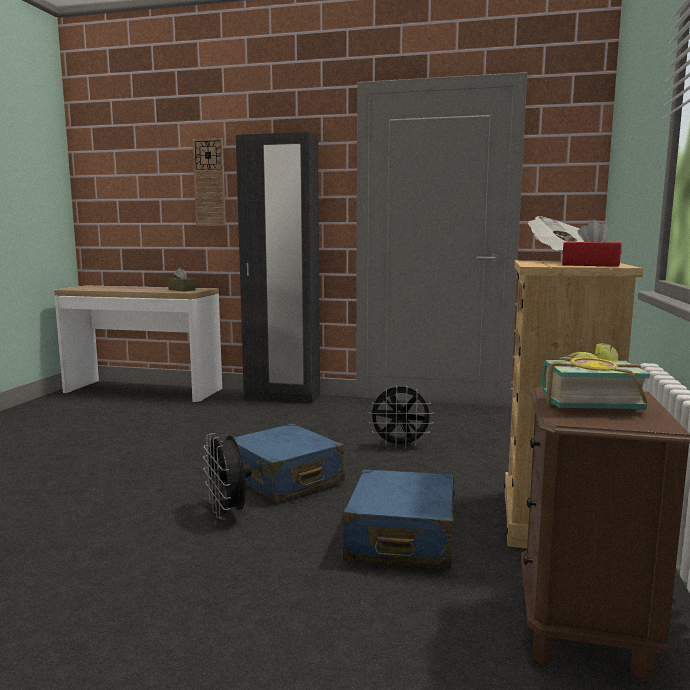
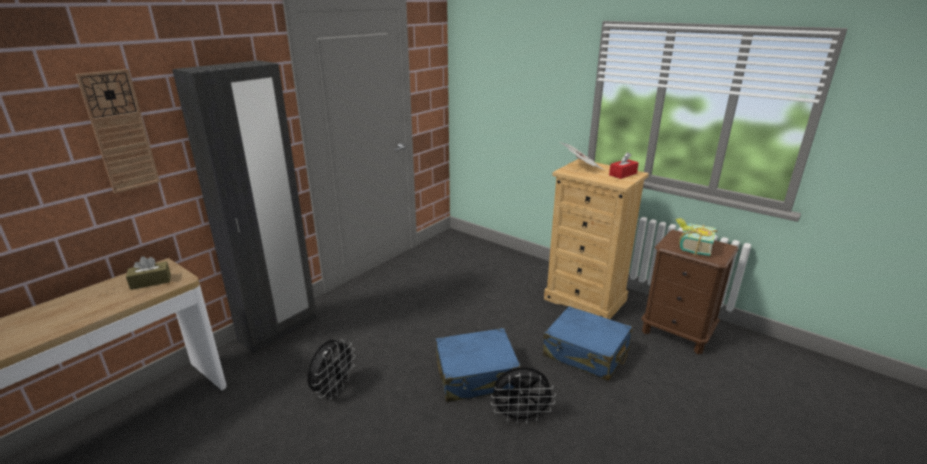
camera: 65 degrees left, 15 degrees up
(400, 445) = (451, 309): black fan -> black fan (333, 389)

